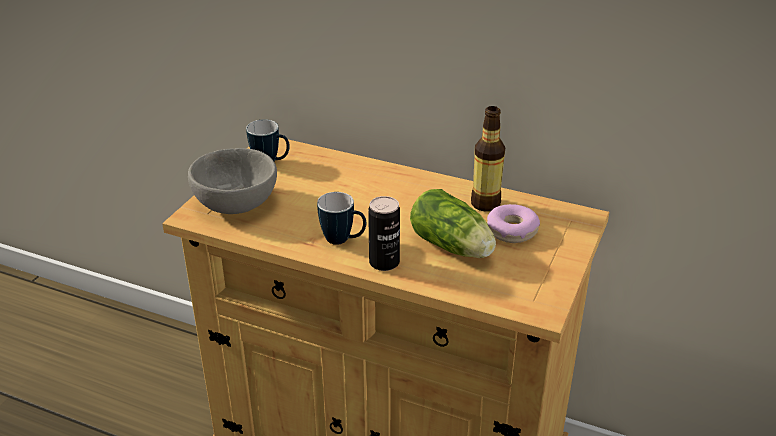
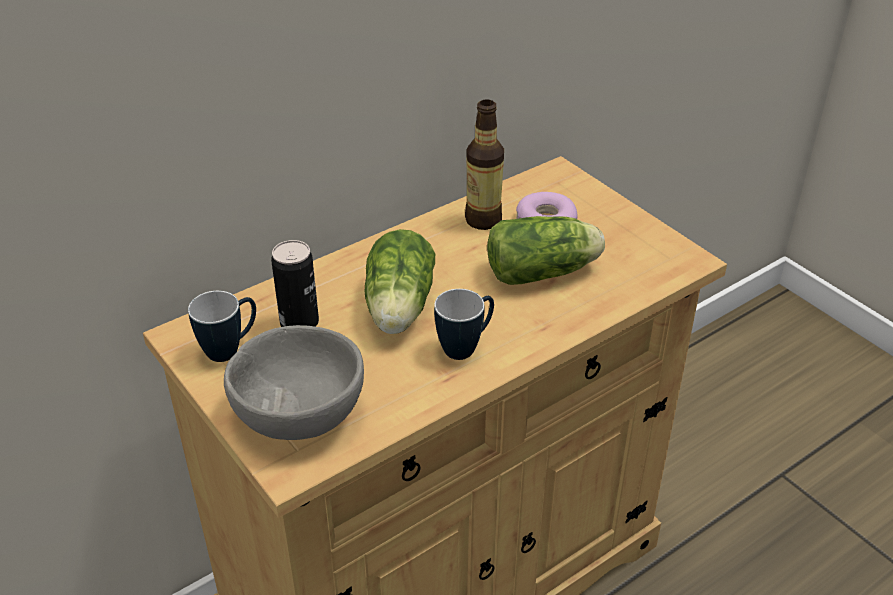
camera: 60 degrees left, 5 degrees up
(356, 204) = (398, 310): none -> lettuce
(384, 262) = (534, 331): can -> can (299, 322)

